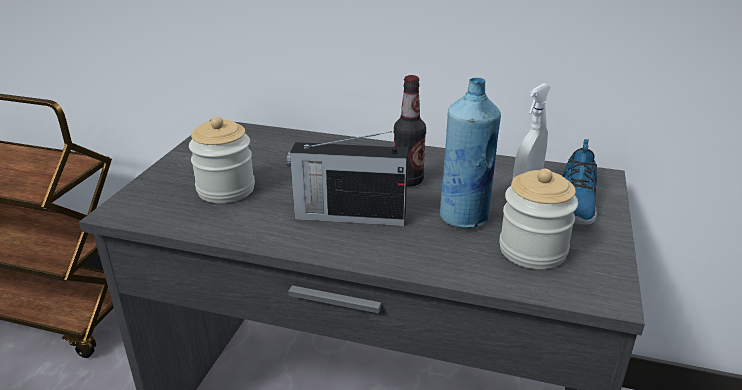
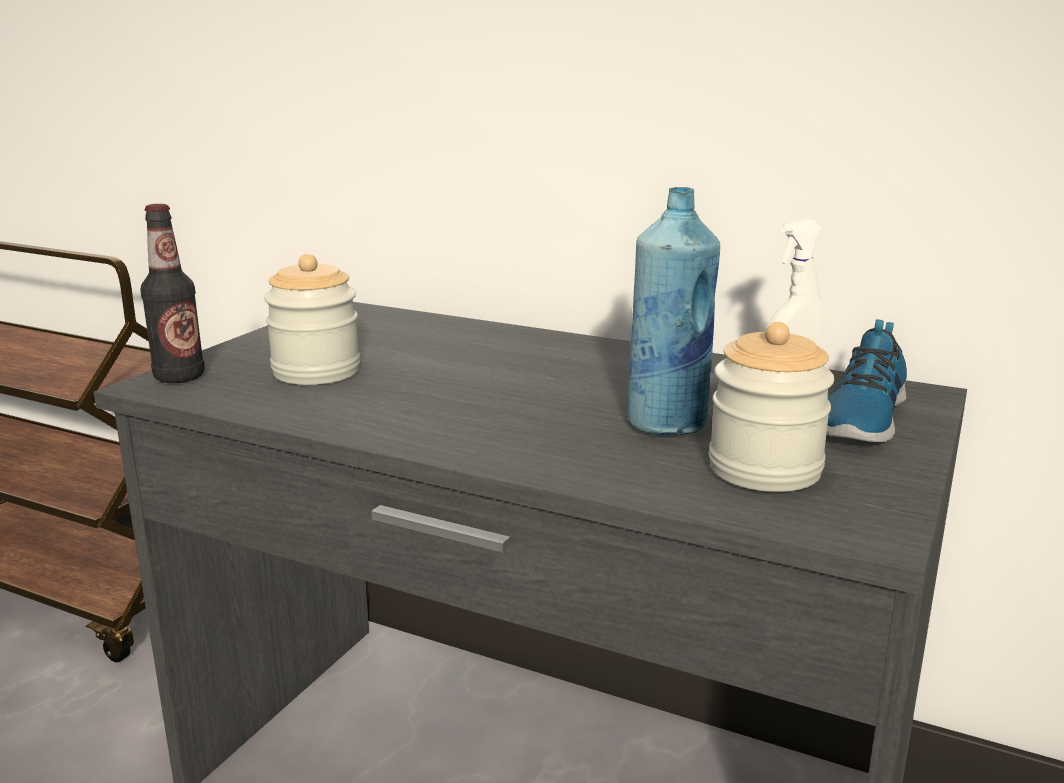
camera: 10 degrees right, 10 degrees down
(348, 216) = (484, 410): radio -> none
(408, 180) = (597, 378): bottle -> bottle (179, 377)

